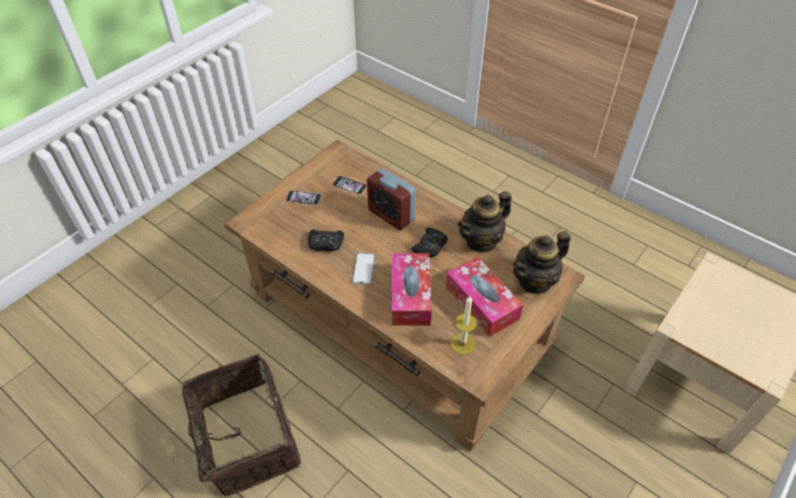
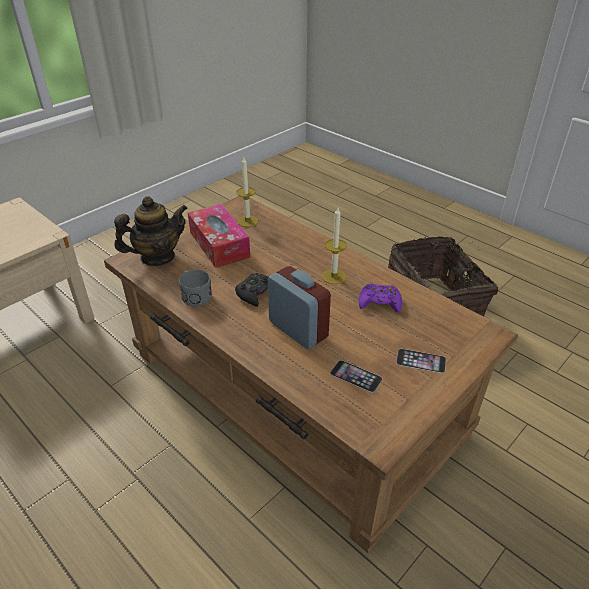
camera: 175 degrees left, 10 degrees down
(325, 243) = (379, 302): black game controller -> purple game controller
(363, 269) = (334, 276): phone -> candle
(410, 295) = (287, 253): tissue box -> none
(481, 241) = (194, 295): teapot -> grey mug

